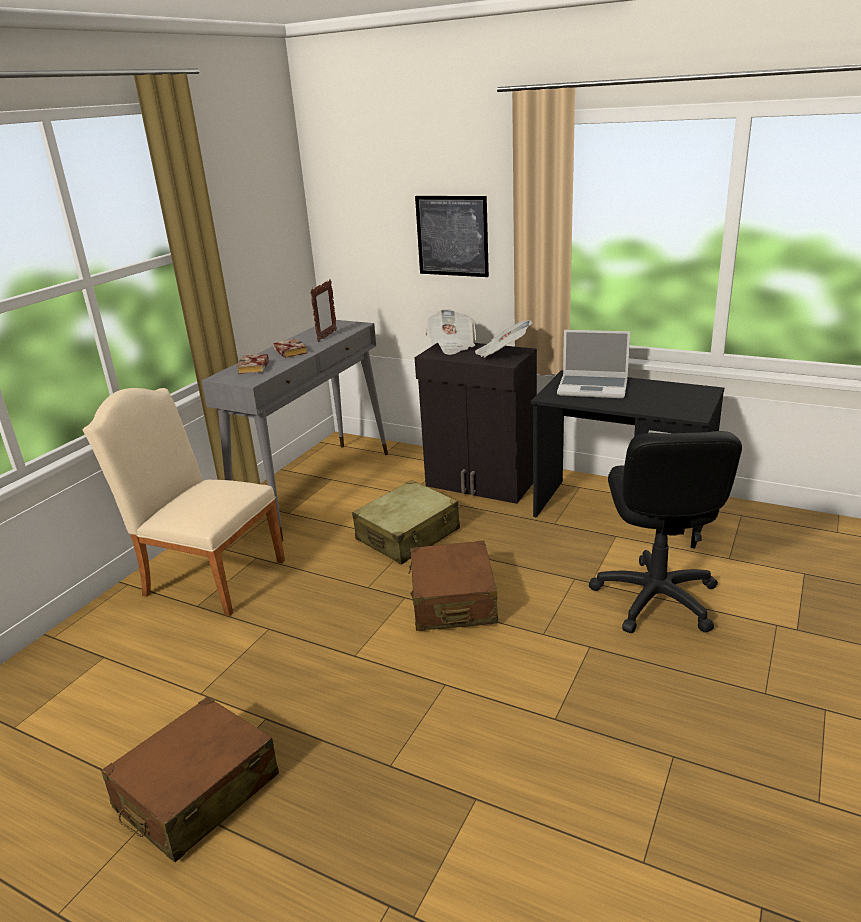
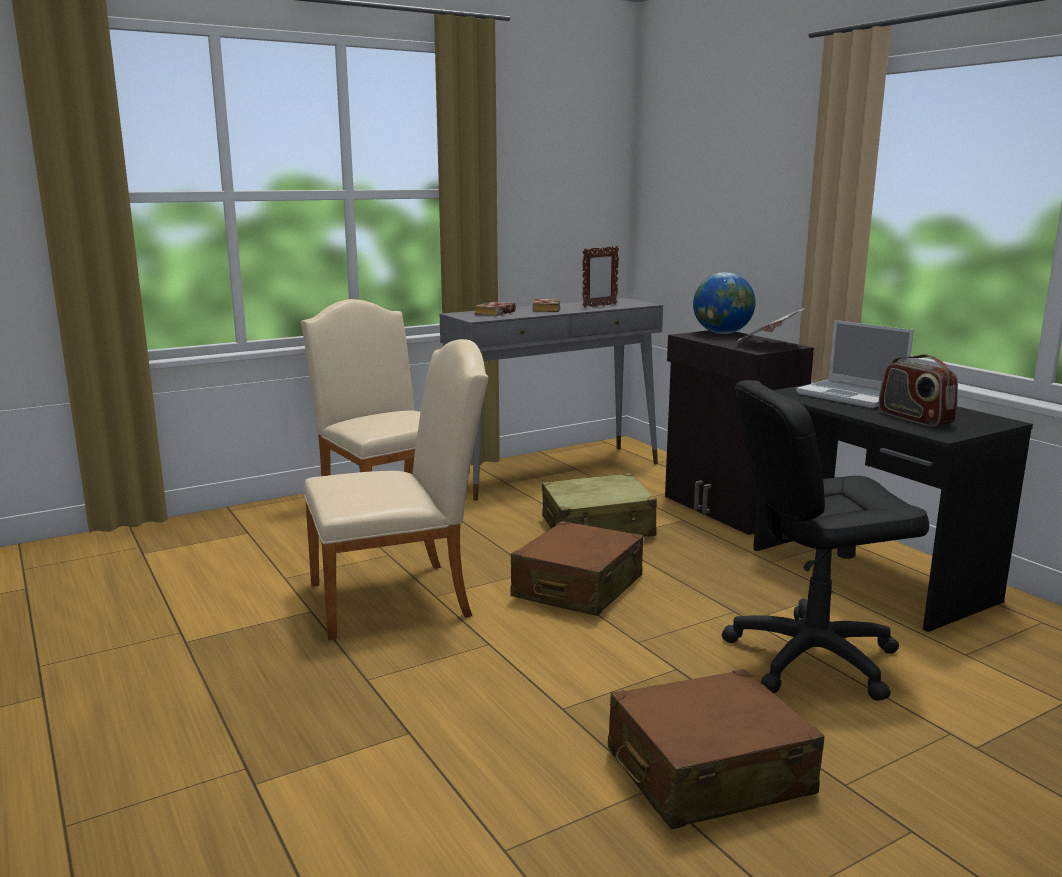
camera: 30 degrees right, 10 degrees down
(197, 792) = (205, 636): brown suitcase -> brown suitcase (708, 773)
(328, 669) = (401, 597): none -> beige chair
(451, 346) = (722, 333): newspaper -> globe
(452, 236) = (758, 211): picture -> none
(655, 598) = (811, 657): black office chair -> black office chair turned 45 degrees clockwise
(659, 402) = (914, 418): none -> radio

